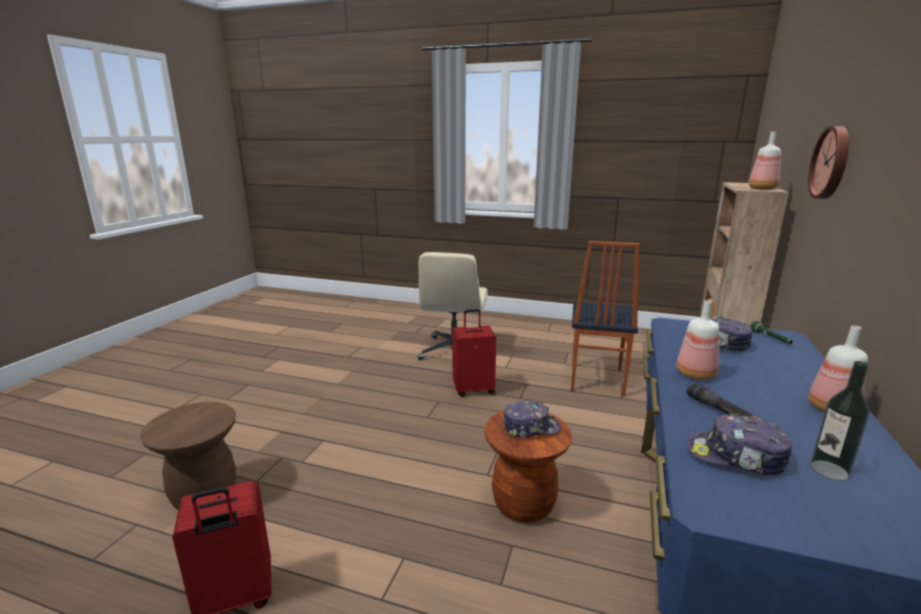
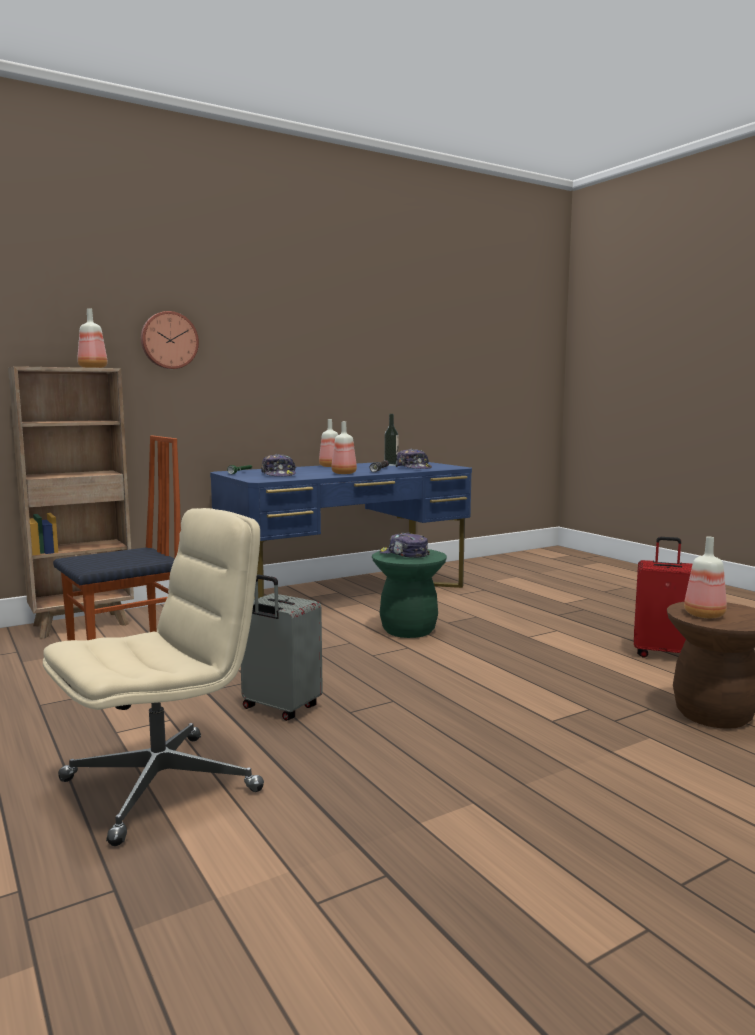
camera: 140 degrees left, 10 degrees down
(205, 415) = (704, 614): none -> bottle
(473, 389) = (280, 708): red suitcase -> grey suitcase
(523, 504) = (408, 630): brown stool -> green stool

